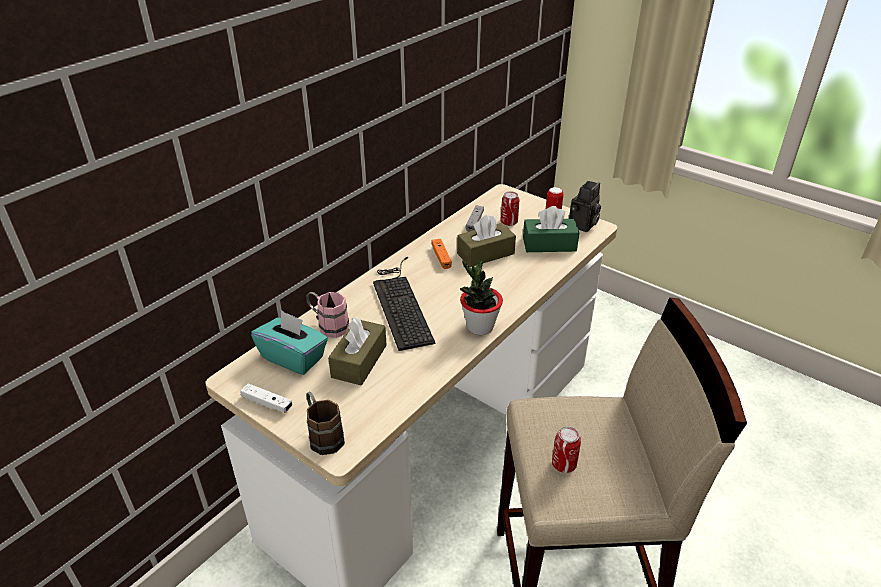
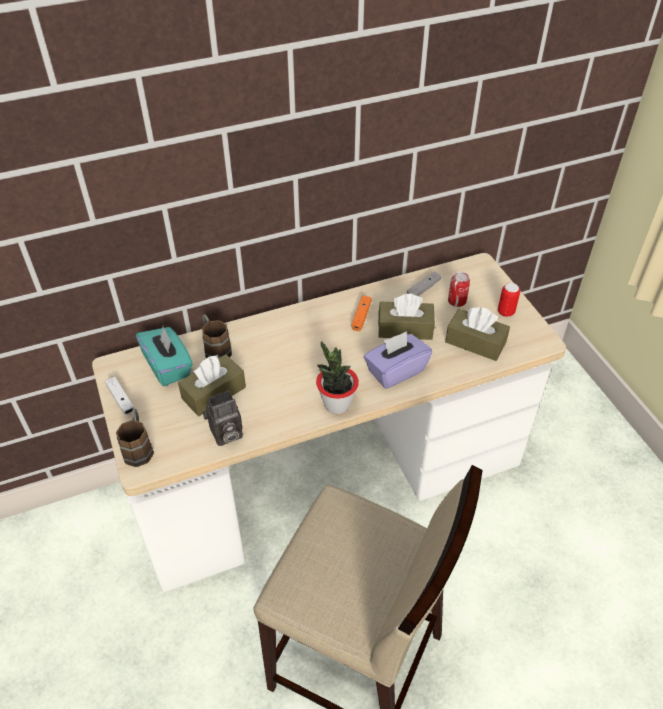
camera: 30 degrees right, 10 degrees up
(328, 326) = (215, 348): pink mug -> brown mug
(401, 303) = (289, 351): keyboard -> none
(506, 285) = (395, 371): none -> purple tissue box
(549, 244) = (475, 342): green tissue box -> brown tissue box
(564, 464) = (316, 566): can -> none
(583, 226) = (528, 334): camera -> camera (225, 435)

